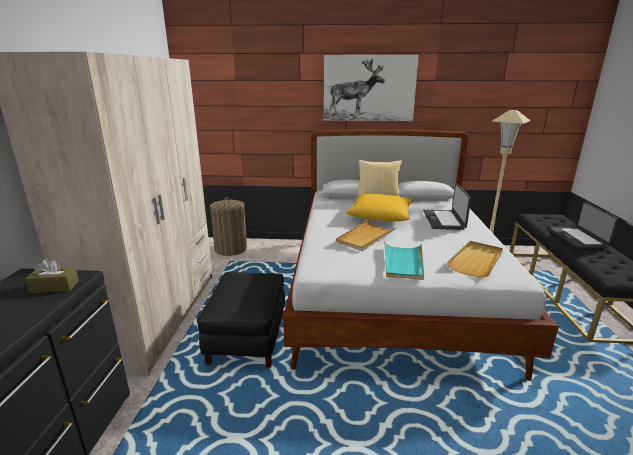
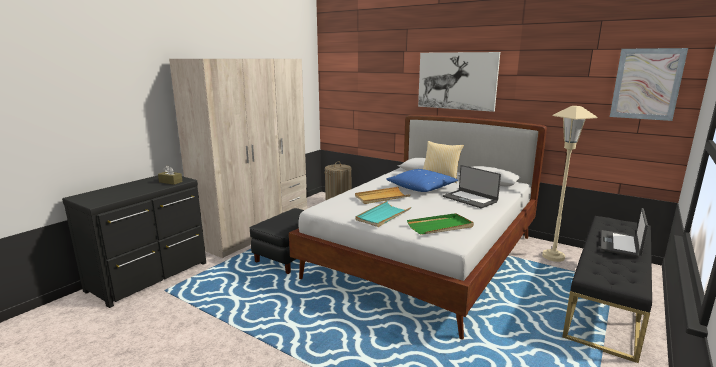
camera: 30 degrees right, 5 degrees down
(380, 216) = (421, 188): yellow pillow -> blue pillow
(444, 220) = (470, 199): laptop -> laptop turned 75 degrees counterclockwise
(476, 261) = (440, 226): beige tray -> green tray
(553, 86) = (646, 84): none -> picture

